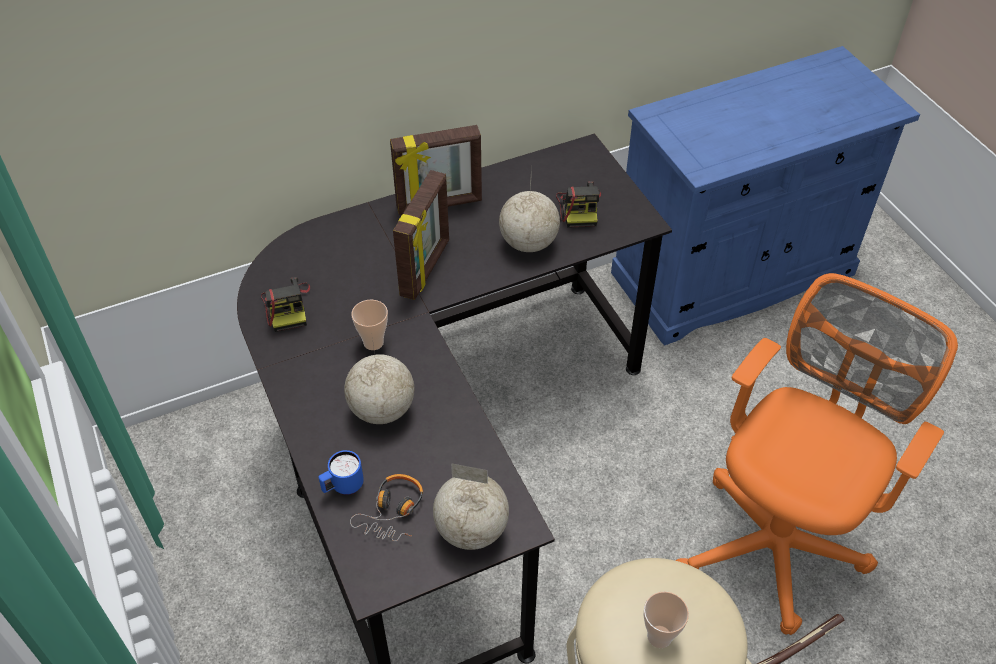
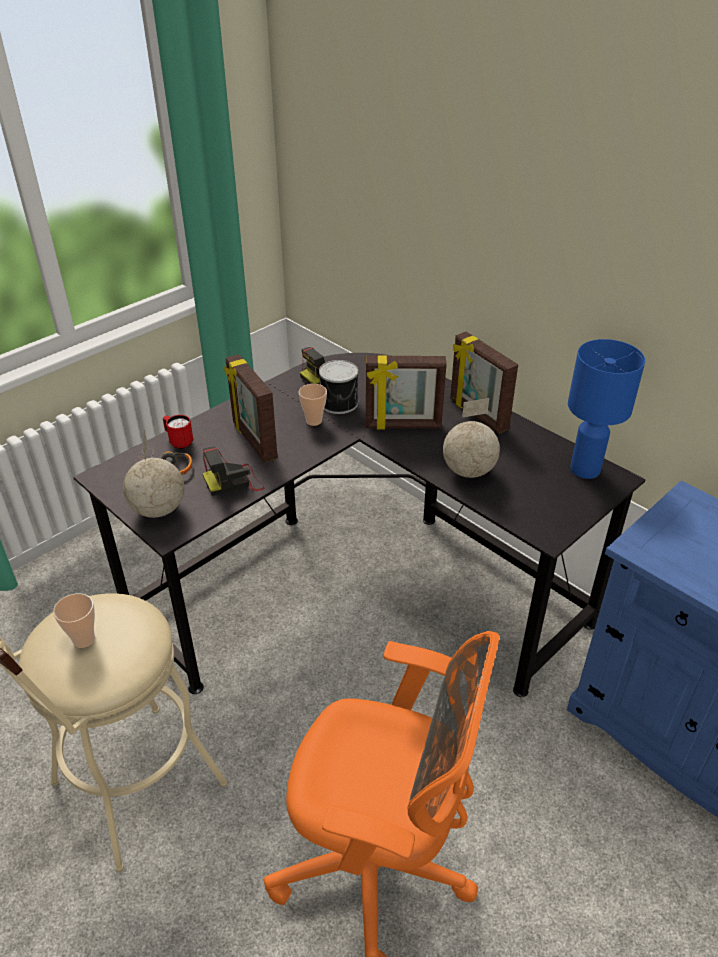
camera: 70 degrees right, 10 degrees down
(343, 487) = (179, 442): blue mug -> red mug
(350, 309) = (340, 403): none -> can
(382, 409) = (253, 441): globe -> picture frame
(565, 164) = (585, 470): none -> blue table lamp
(579, 208) = (534, 491): camera -> camera (234, 482)

